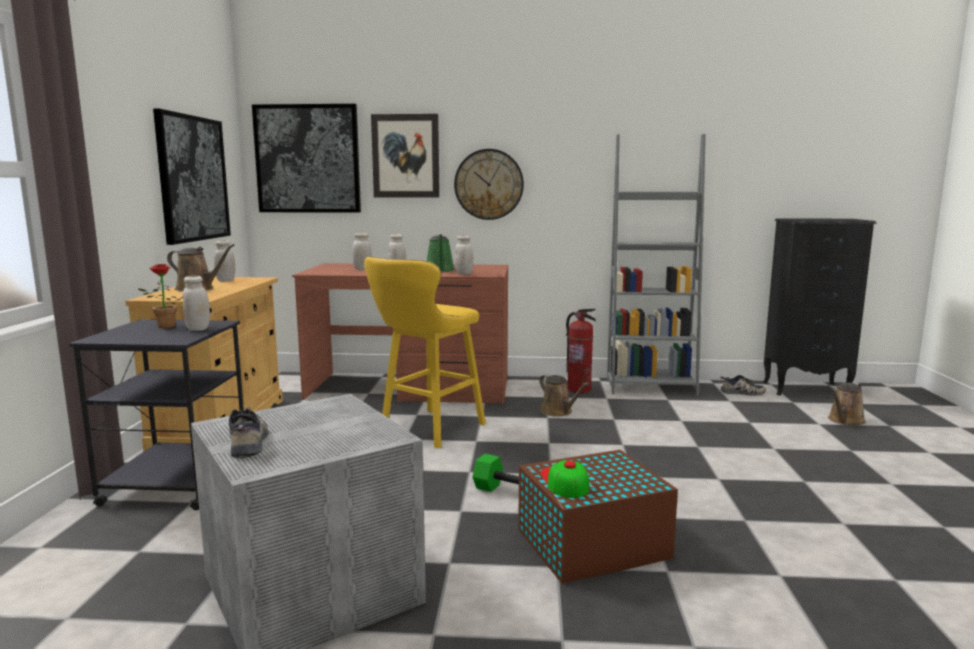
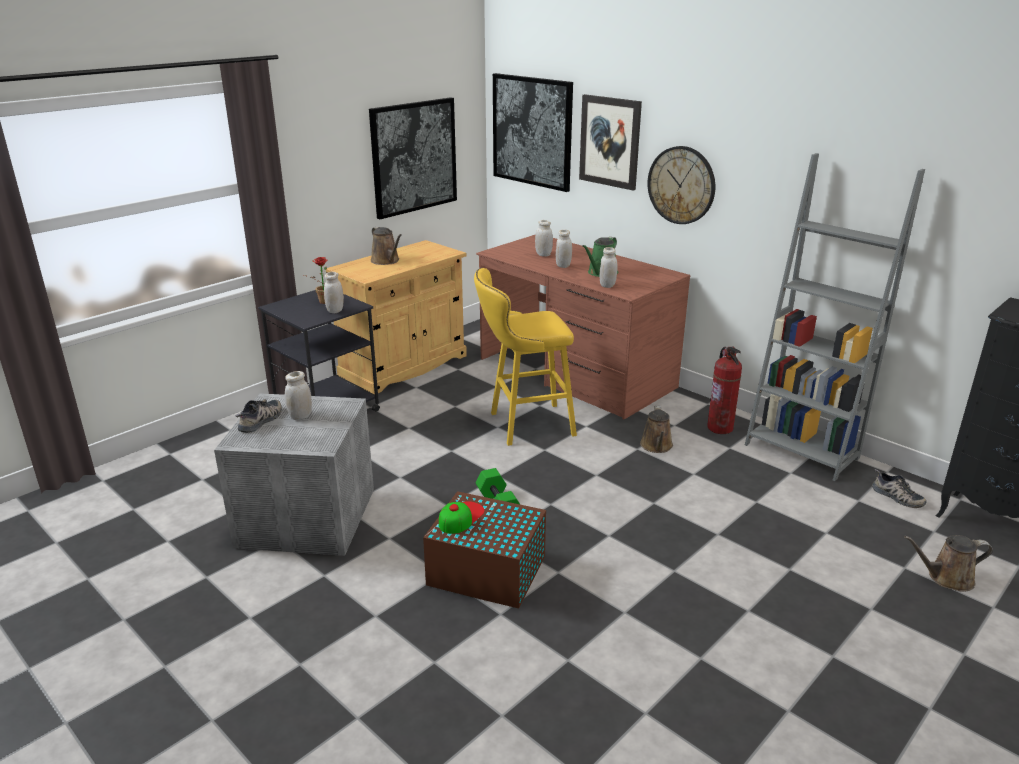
camera: 40 degrees right, 15 degrees up
(226, 280) = (423, 250): white jar -> white jar (300, 416)

